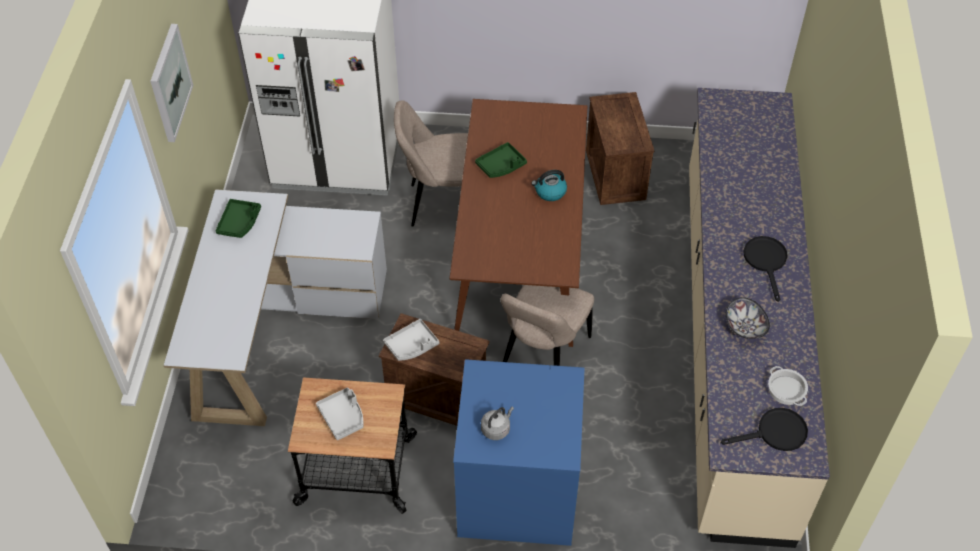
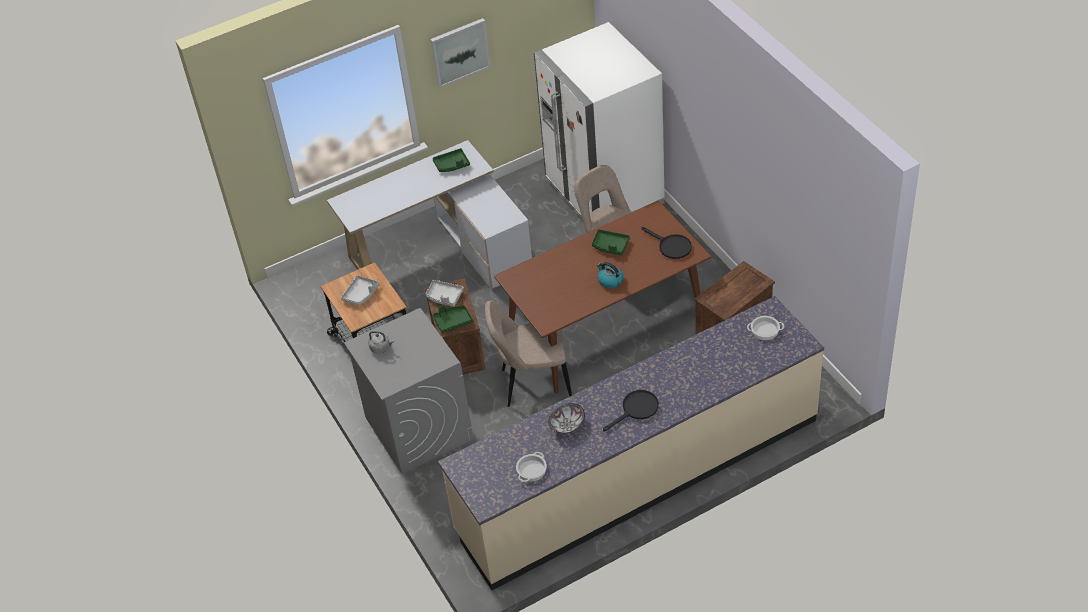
camera: 60 degrees right, 5 degrees down
(457, 358) = (453, 322): none -> green tray
(516, 493) = (418, 428): blue washing machine -> grey washing machine
(737, 117) = (764, 330): none -> cooking pot
(775, 433) = (490, 480): black frying pan -> black frying pan (671, 246)

